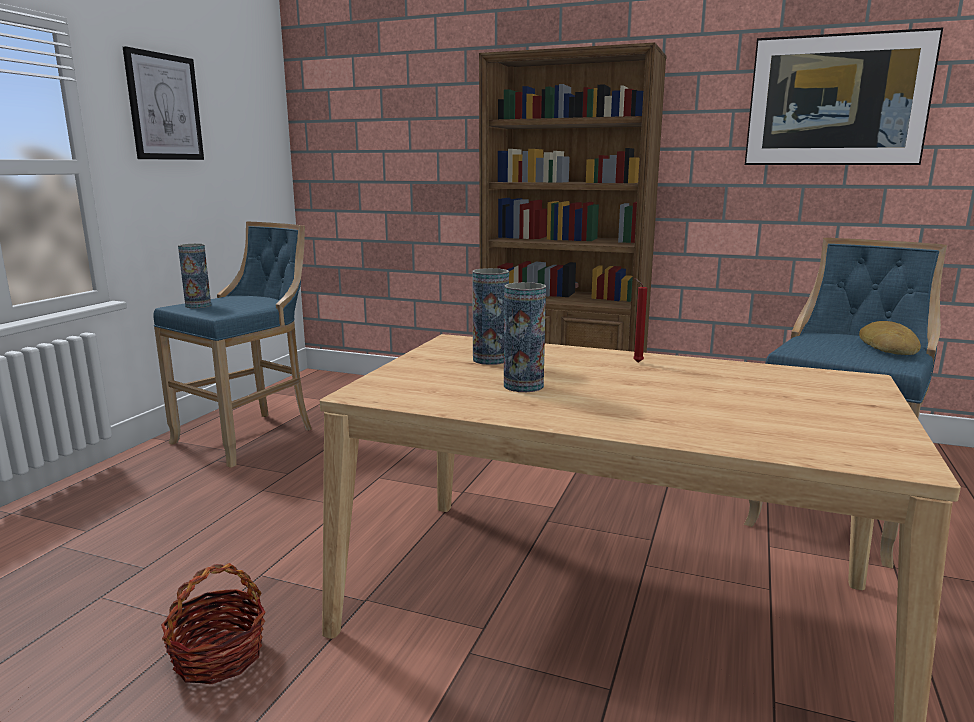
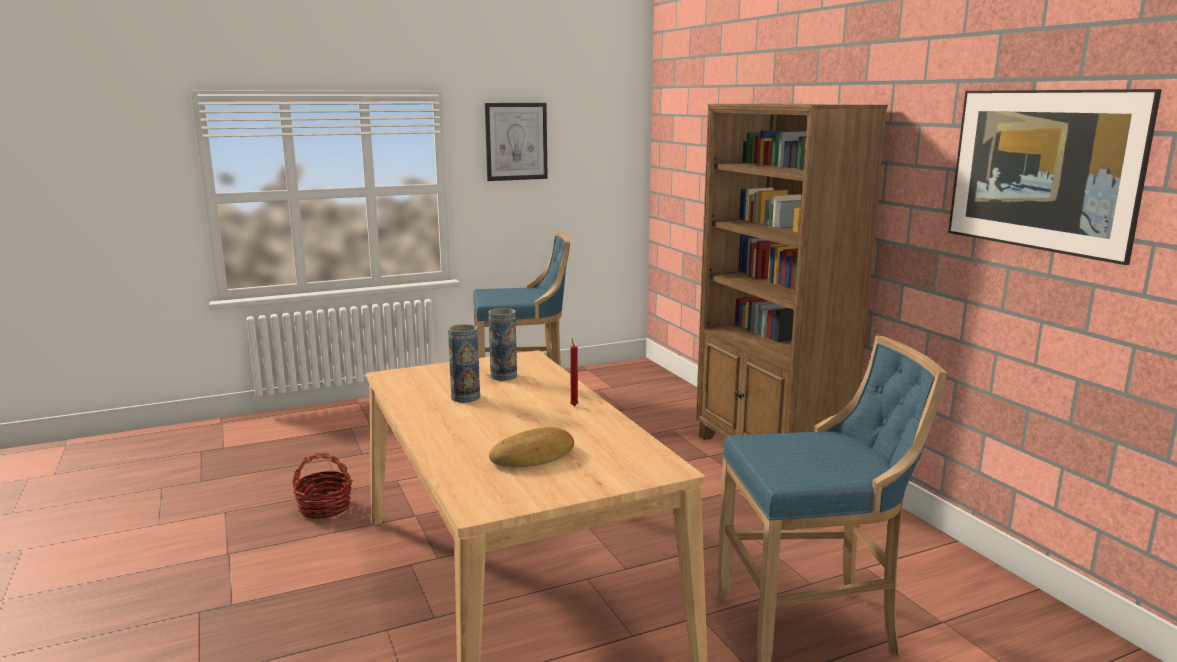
camera: 45 degrees right, 0 degrees up
(198, 306) = (497, 292): vase -> none
(889, 347) = (847, 466): bread -> bread (534, 456)

